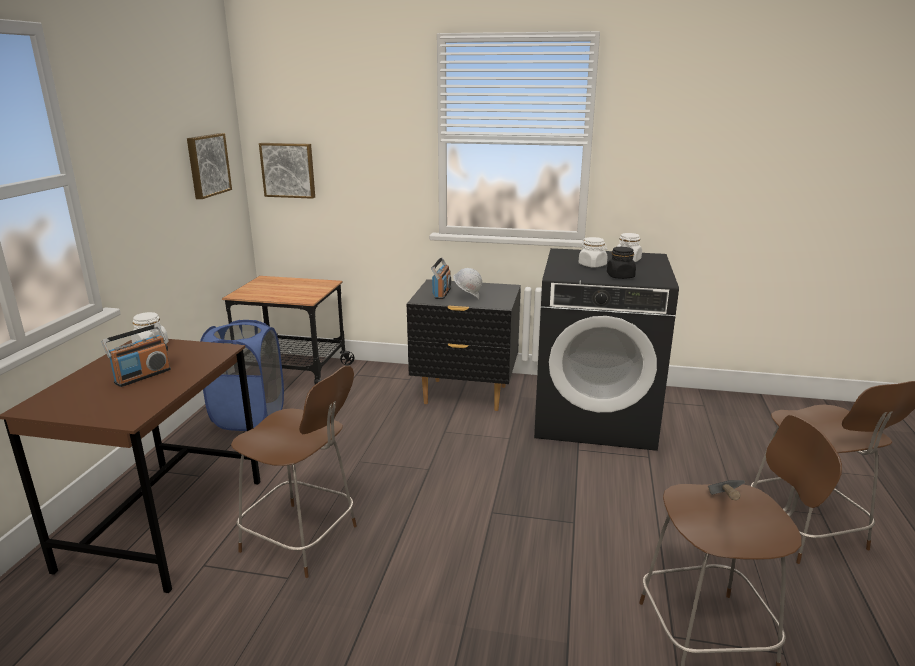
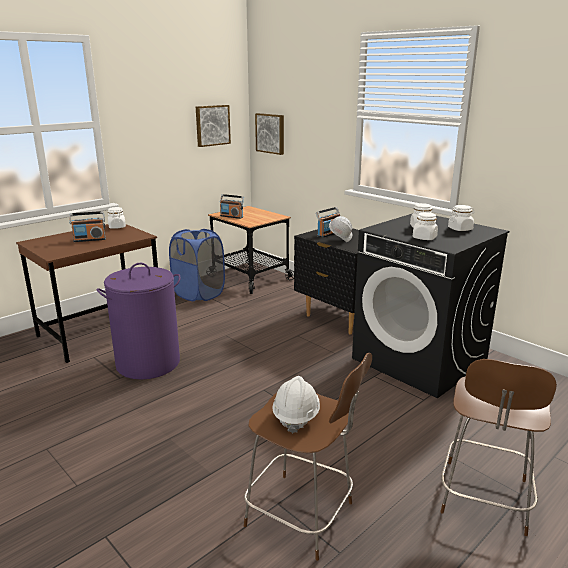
camera: 35 degrees right, 0 degrees up
(263, 295) = (231, 216): none -> radio
(302, 540) = (148, 363): brown stool -> purple laundry basket
(620, 276) = (424, 238): black jar -> white jar
(724, 518) = (296, 416): hammer -> white hard hat

